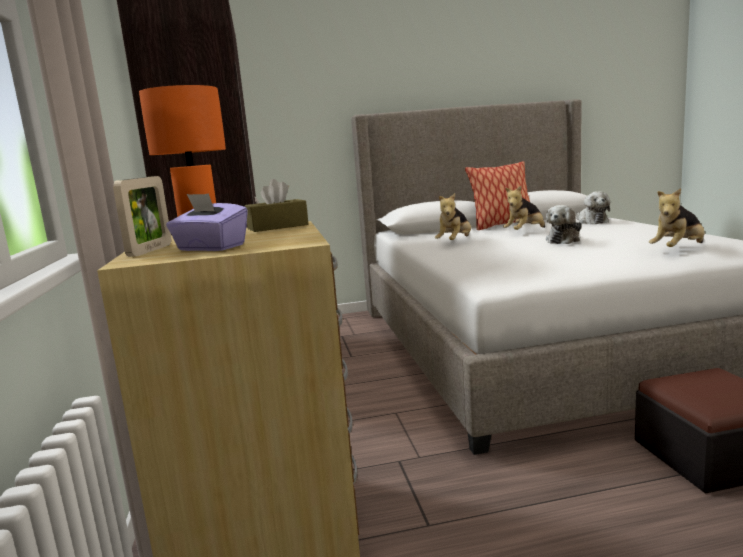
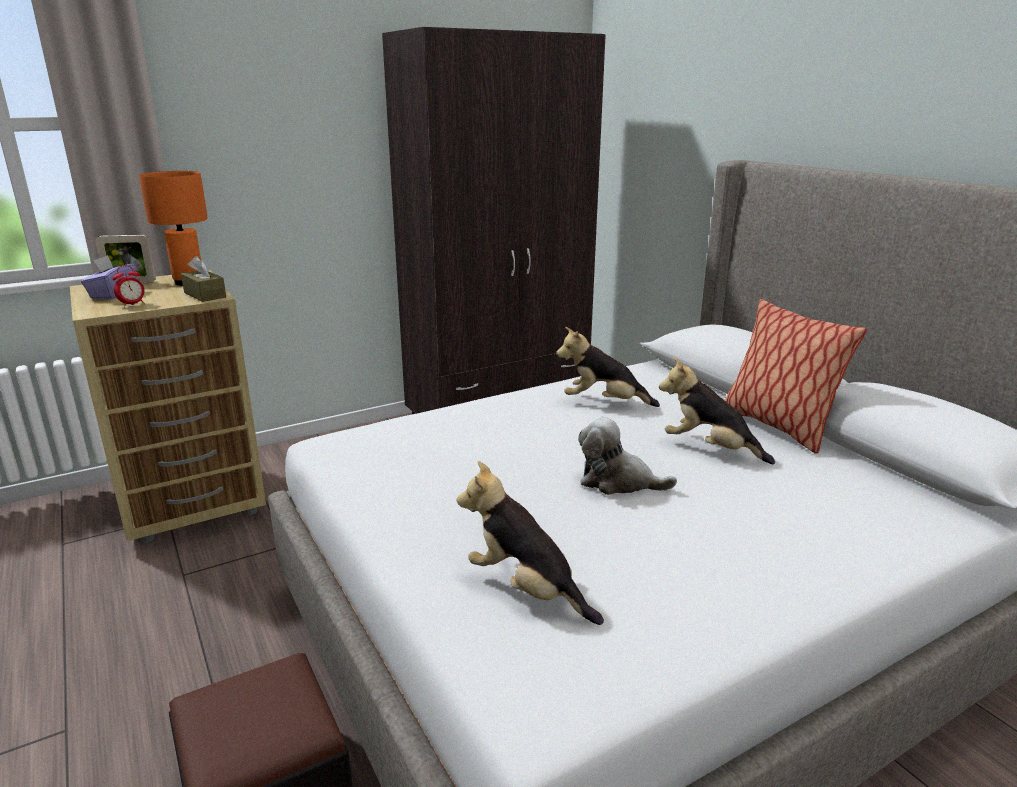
camera: 70 degrees right, 10 degrees up
(285, 237) = (133, 305): none -> alarm clock
(591, 221) = (867, 512): plush toy -> none

